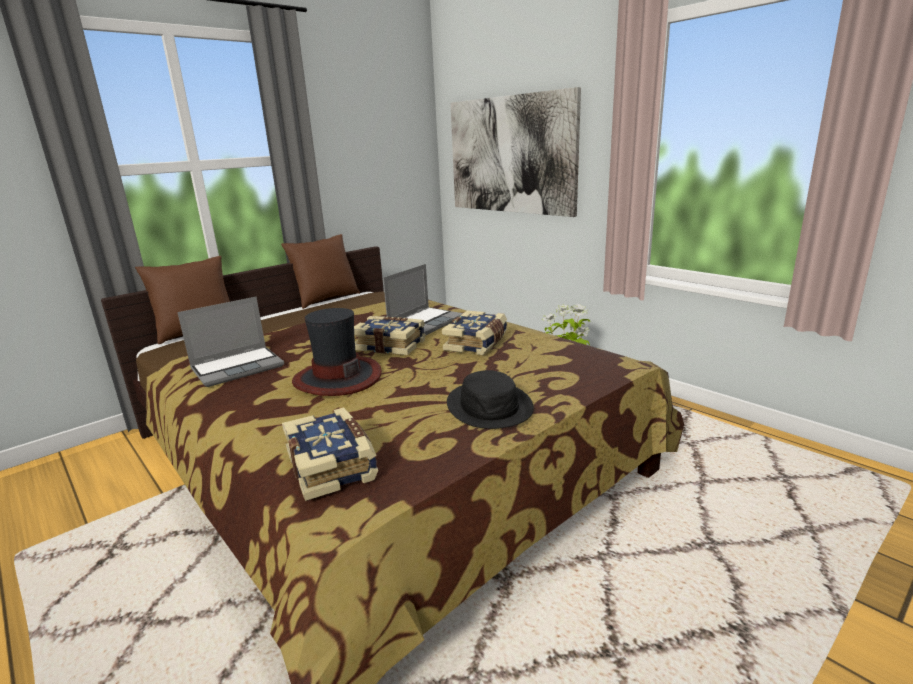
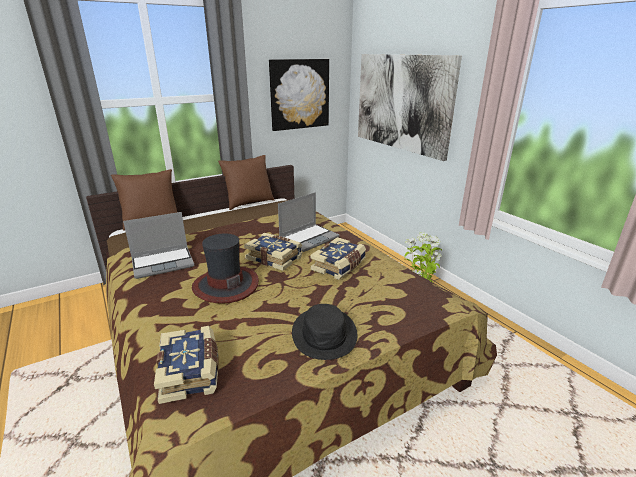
camera: 10 degrees right, 5 degrees up
(377, 156) = (299, 94): none -> picture

